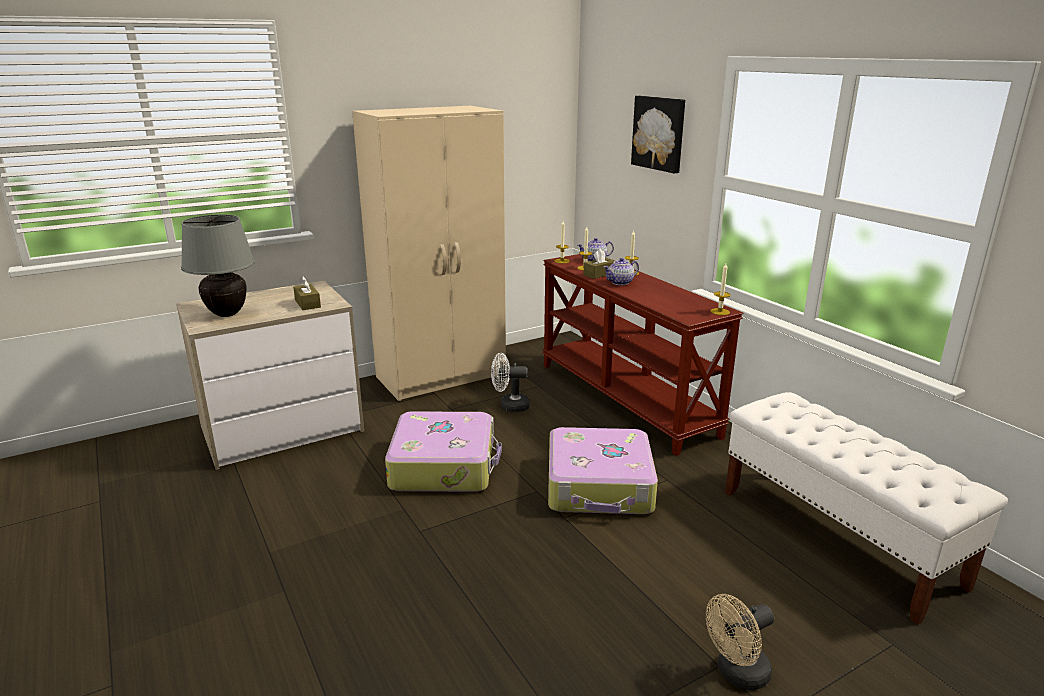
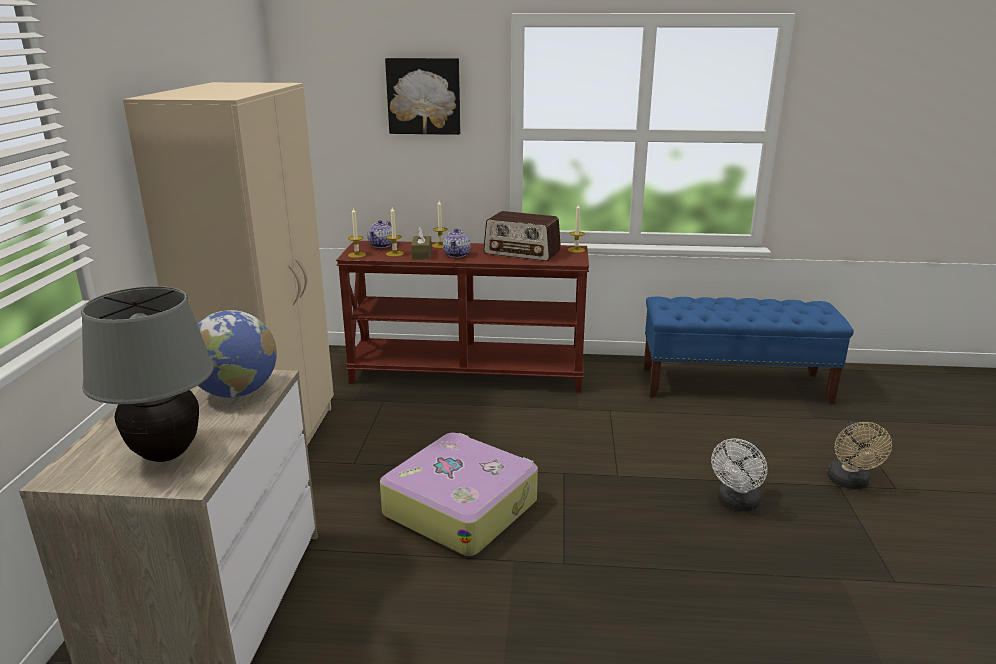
camera: 55 degrees left, 0 degrees up
(307, 304) = (237, 392): brown tissue box -> globe
(509, 406) = (398, 430): white fan -> white fan (736, 504)
(600, 486) = (588, 441): suitcase -> none
(670, 298) = (522, 252): none -> radio
(837, 537) = (735, 385): white bench -> blue bench

